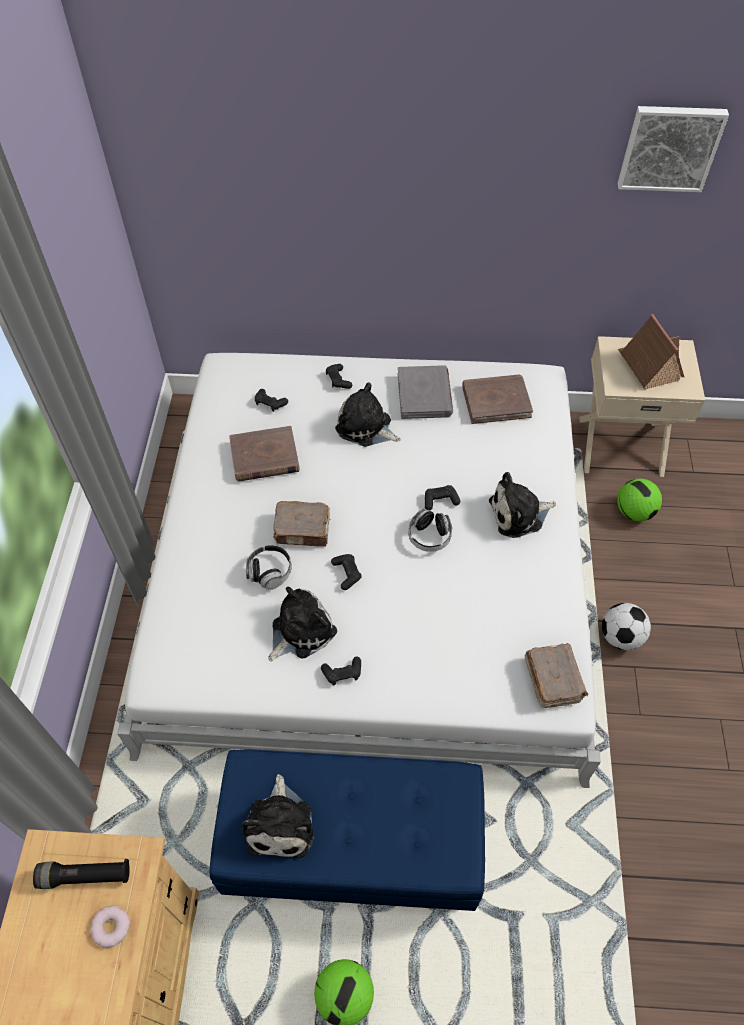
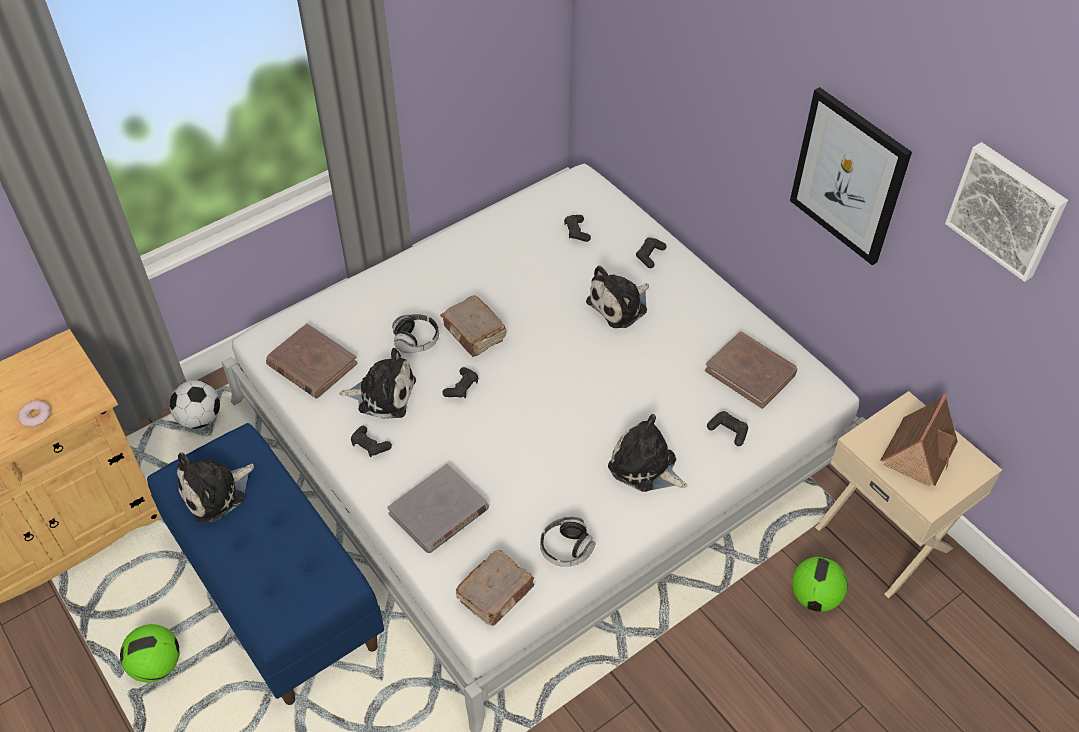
camera: 50 degrees right, 5 degrees down
(85, 876) = (59, 379): black flashlight -> none
(264, 457) = (519, 264): brown book -> brown book (311, 364)
(366, 427) = (620, 305): plush toy -> plush toy turned 120 degrees counterclockwise
(424, 395) = (699, 319): grey book -> grey book (439, 512)
(429, 537) = (553, 418): headphones -> headphones (566, 549)
(440, 500) = (599, 402): black game controller -> black game controller (728, 431)
(504, 206) = (849, 176): none -> picture
(620, 637) = (656, 669): football -> football (200, 418)

